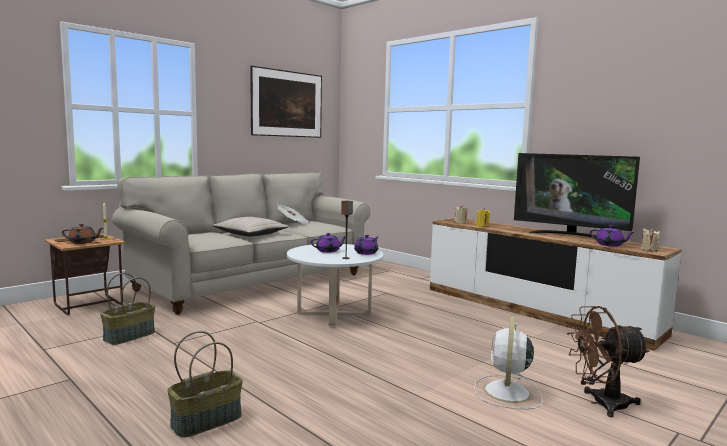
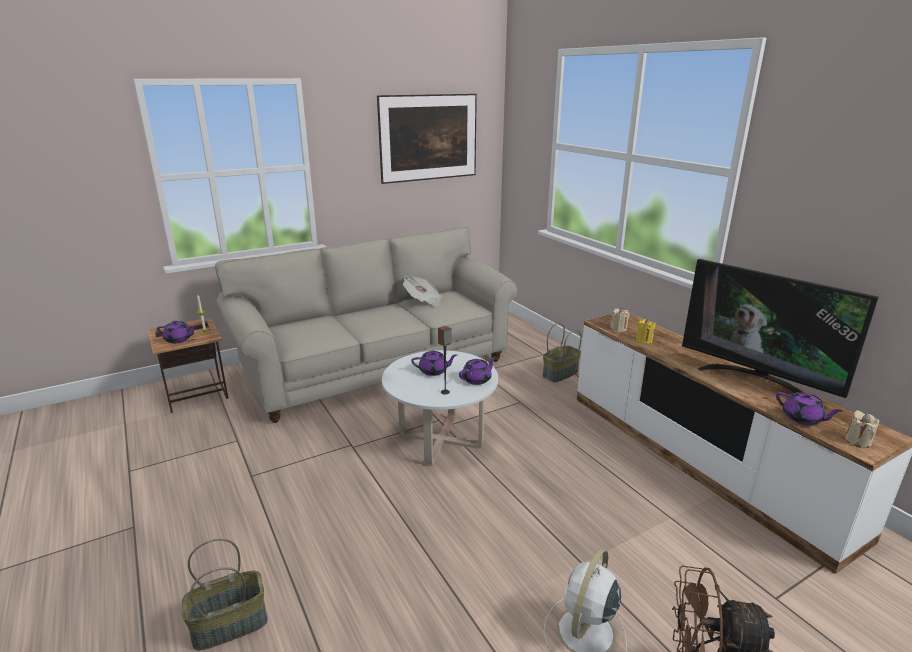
camera: 15 degrees right, 15 degrees up
(83, 242) = (179, 340): brown teapot -> purple teapot
(129, 336) = (214, 458): basket -> basket (560, 374)
(250, 234) = (364, 323): beige pillow -> none

